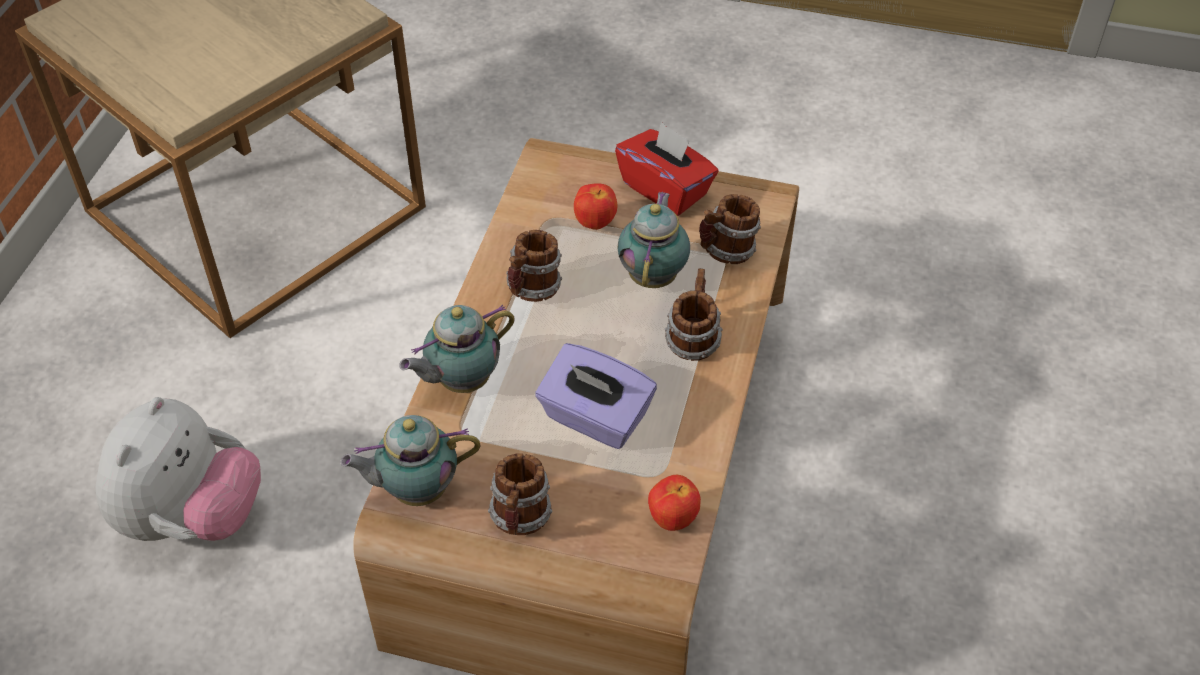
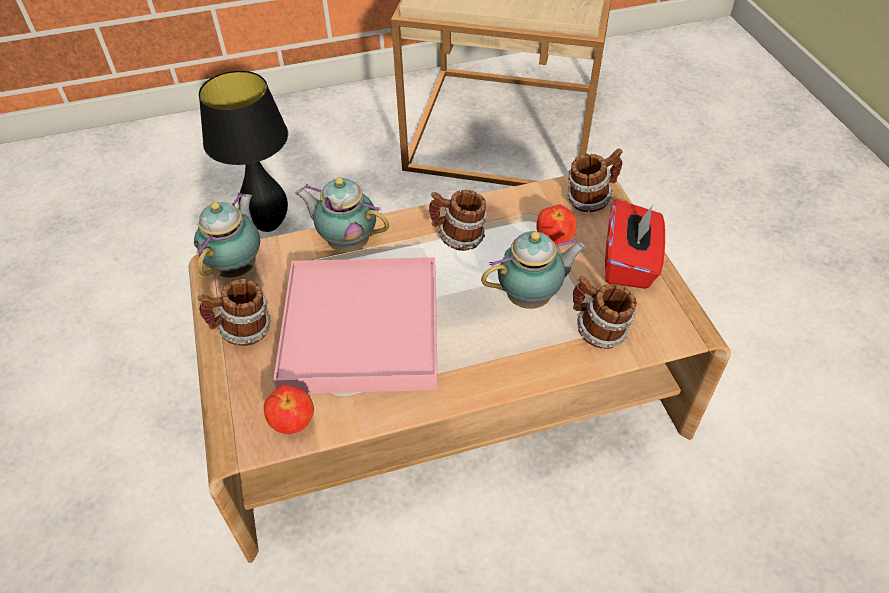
camera: 60 degrees right, 0 degrees up
(192, 517) = (268, 224): plush toy -> black table lamp
(415, 490) = (238, 266): teapot -> teapot turned 60 degrees clockwise
(595, 418) = (362, 329): purple tissue box -> pink tray
(692, 340) = (484, 352): mug -> mug (590, 199)

